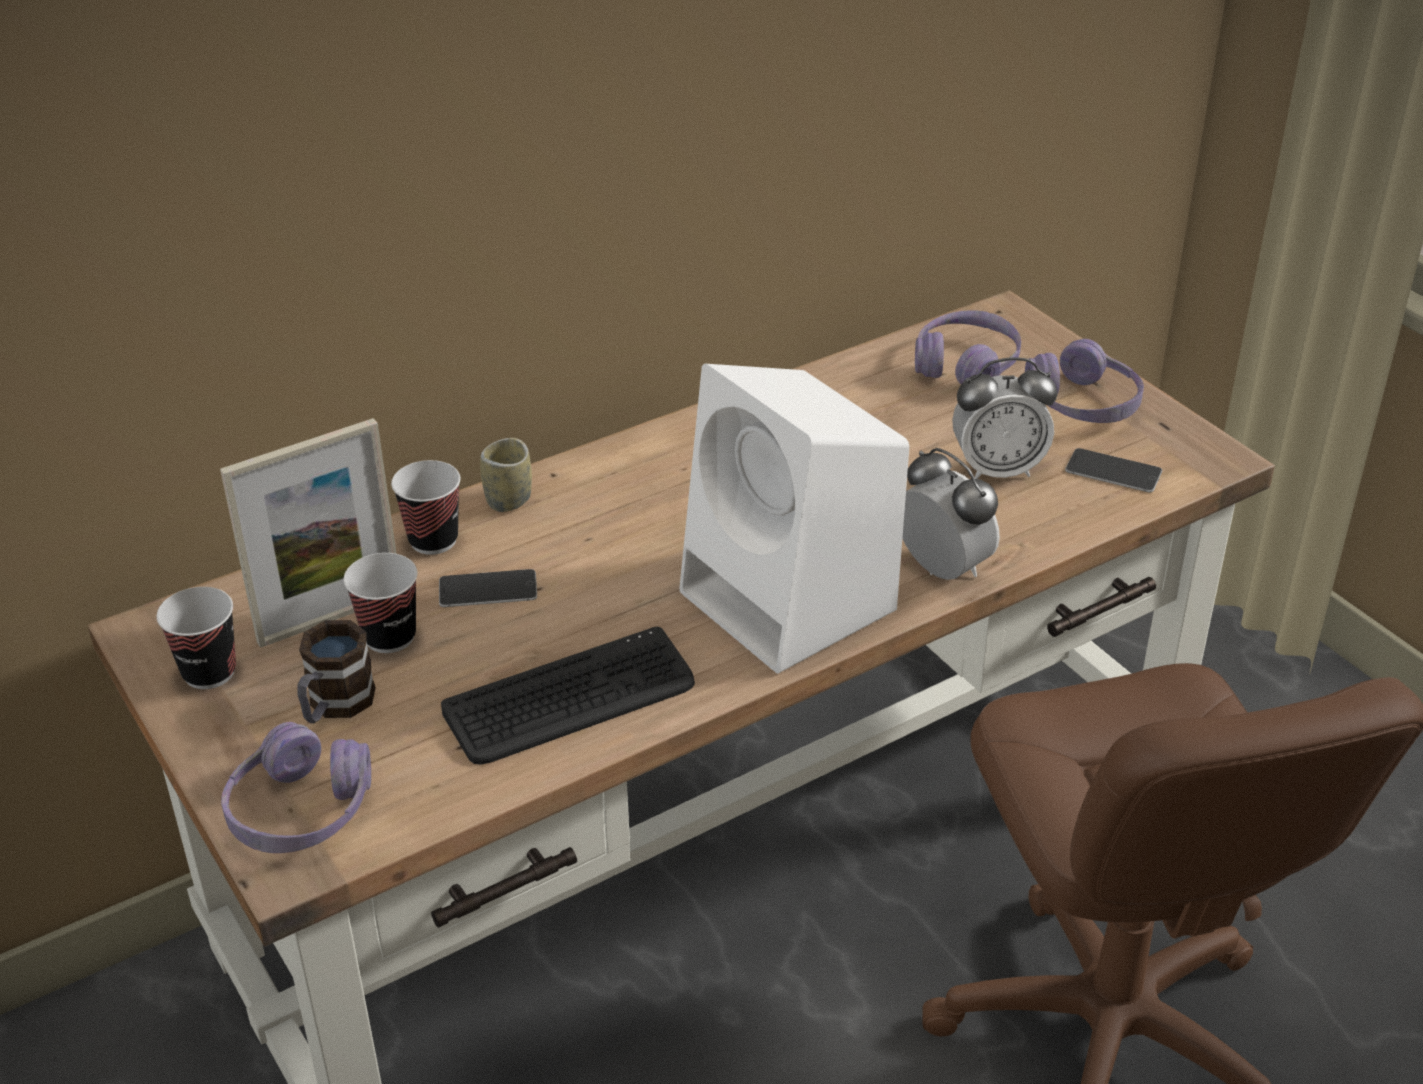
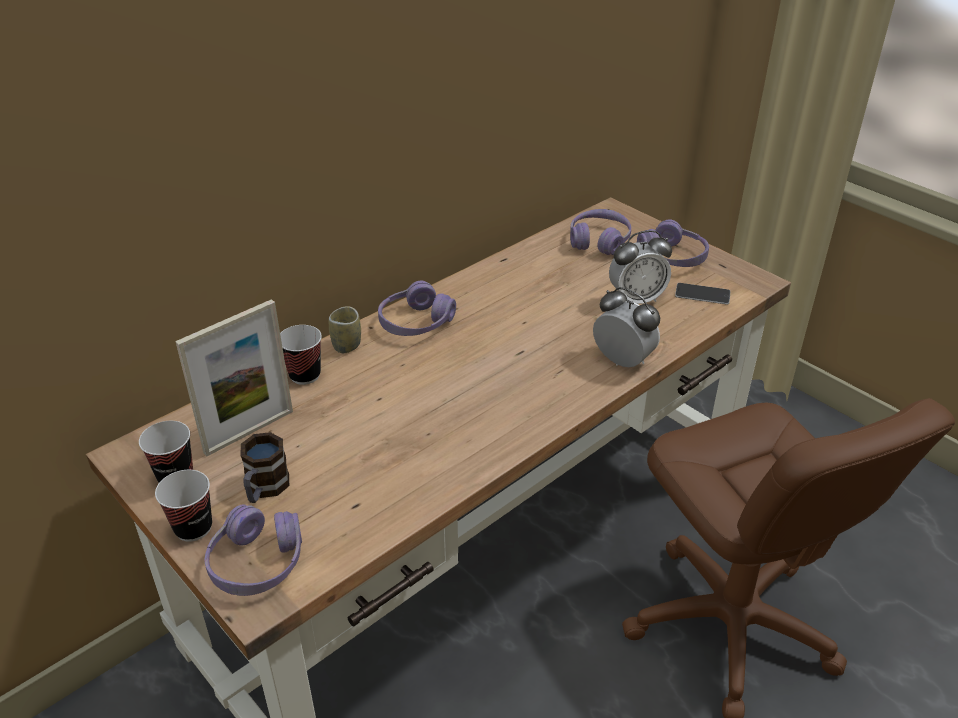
camera: 10 degrees left, 0 degrees up
(389, 637) = (291, 440): cup -> cup (193, 528)
(488, 589) = (347, 402): phone -> none
(570, 699) = (417, 467): keyboard -> none
(625, 474) = (415, 323): none -> purple headphones
(793, 603) = (539, 391): white speaker -> none

